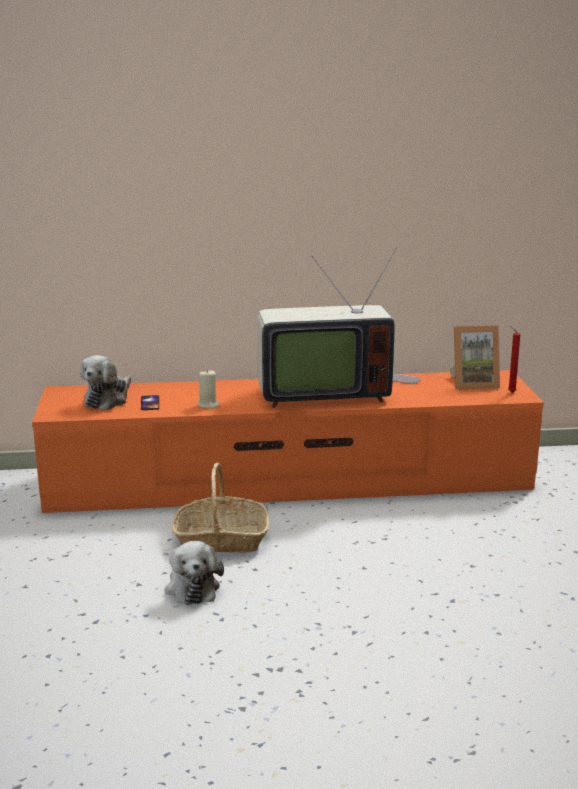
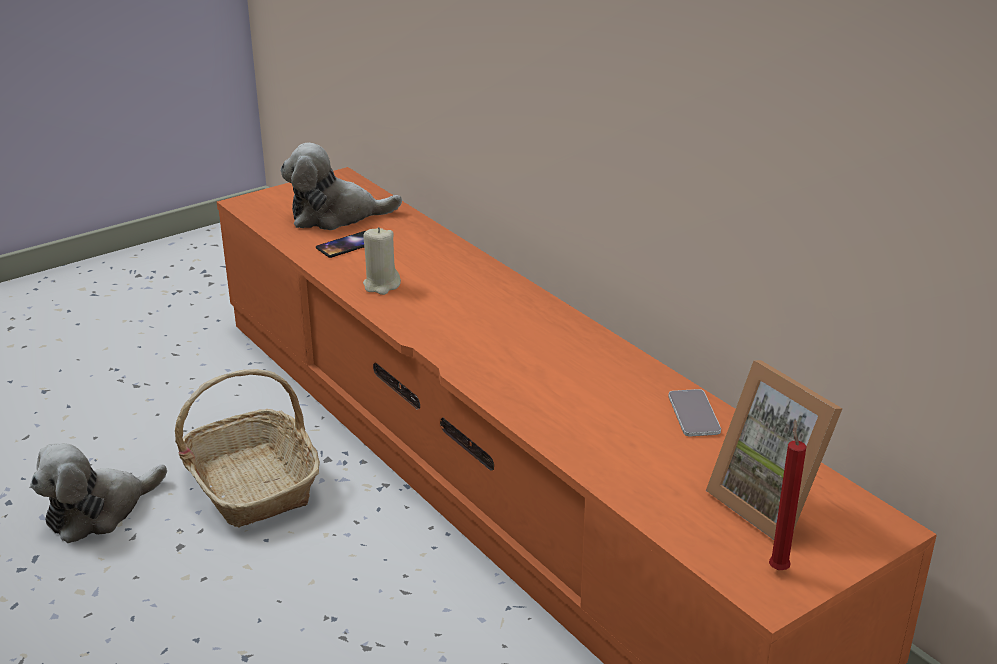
camera: 60 degrees right, 10 degrees up
(320, 394) = (525, 357): television -> none

